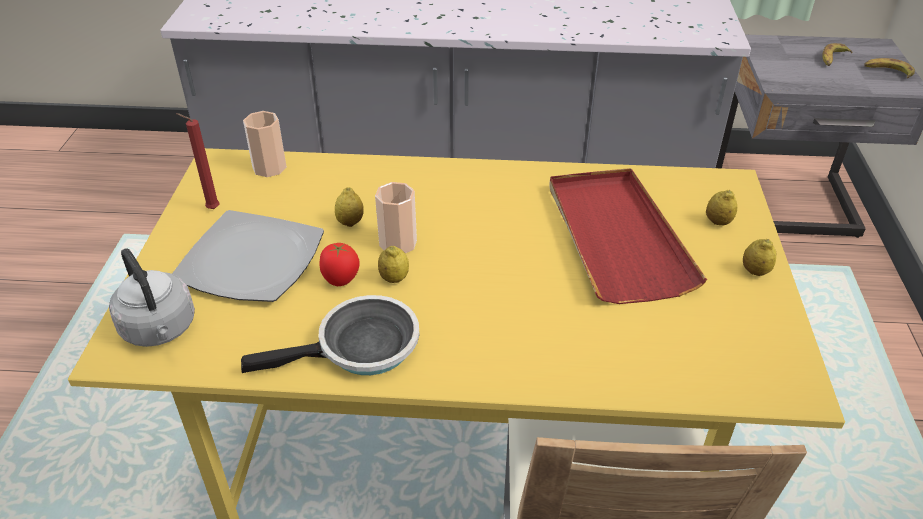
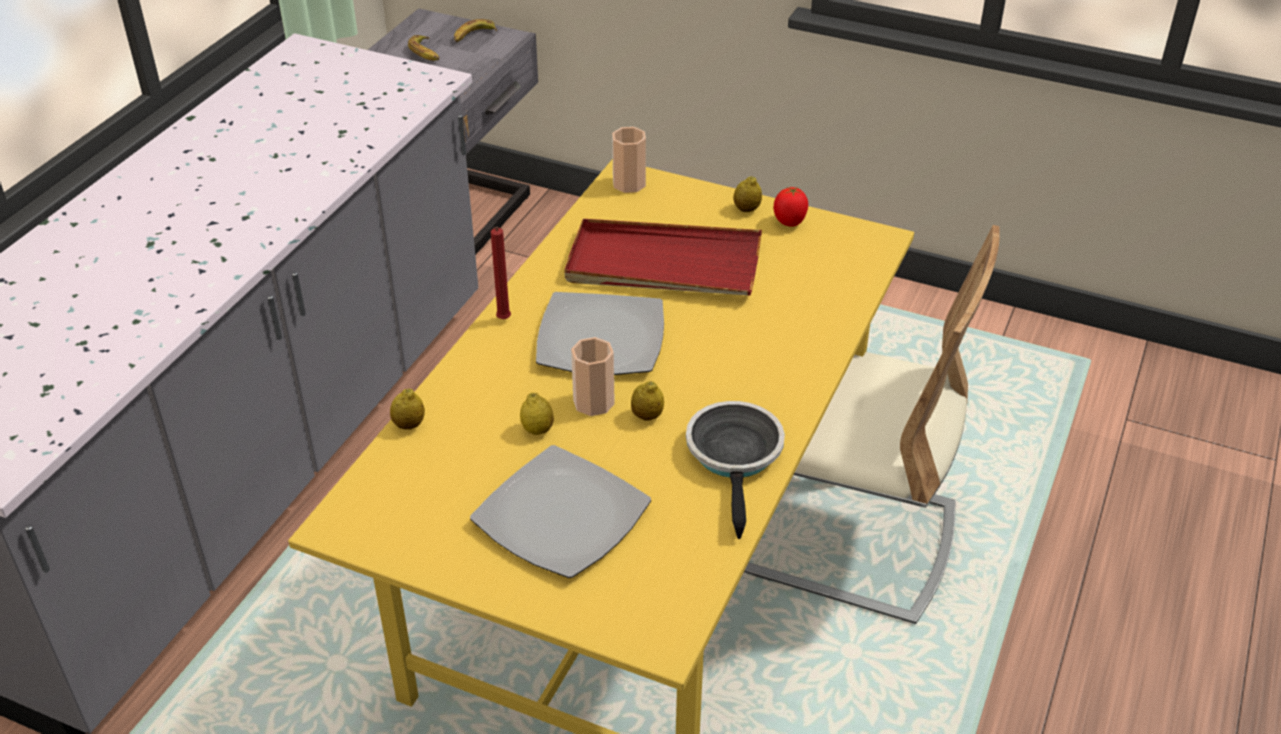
camera: 70 degrees left, 0 degrees up
(160, 330) = (641, 601): grey kettle -> none
(211, 209) = (441, 540): red candle -> red candle (503, 321)
(269, 168) = (385, 479): cup -> cup (629, 184)
(341, 281) = (631, 453): tomato -> tomato (789, 223)
(486, 227) = (602, 338): none -> plate
(718, 222) = (674, 204): lemon -> lemon (409, 425)

